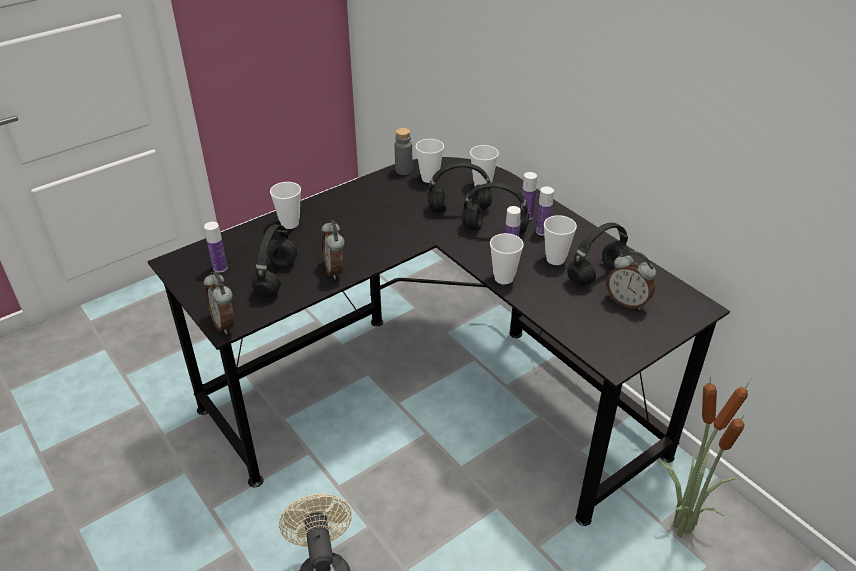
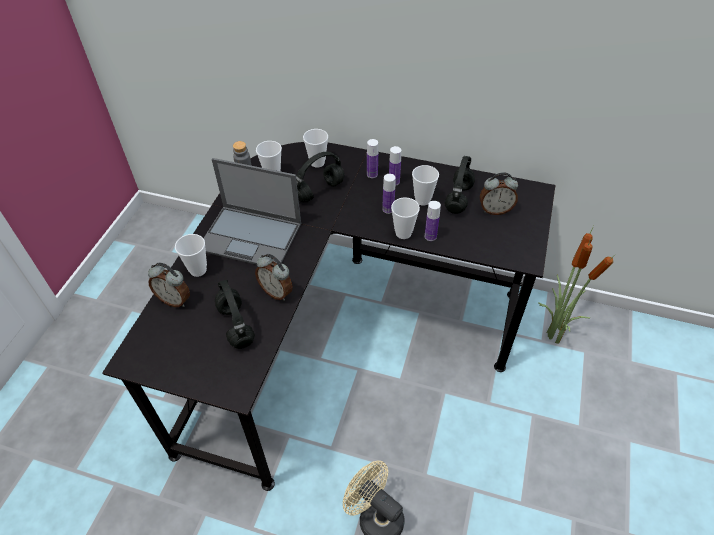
camera: 35 degrees left, 10 degrees up
(220, 268) = (178, 342): bottle -> bottle (430, 236)
(225, 323) = (234, 389): alarm clock -> alarm clock (175, 300)
(359, 218) = (251, 237): none -> laptop
(495, 229) = (361, 196): black headphones -> none

